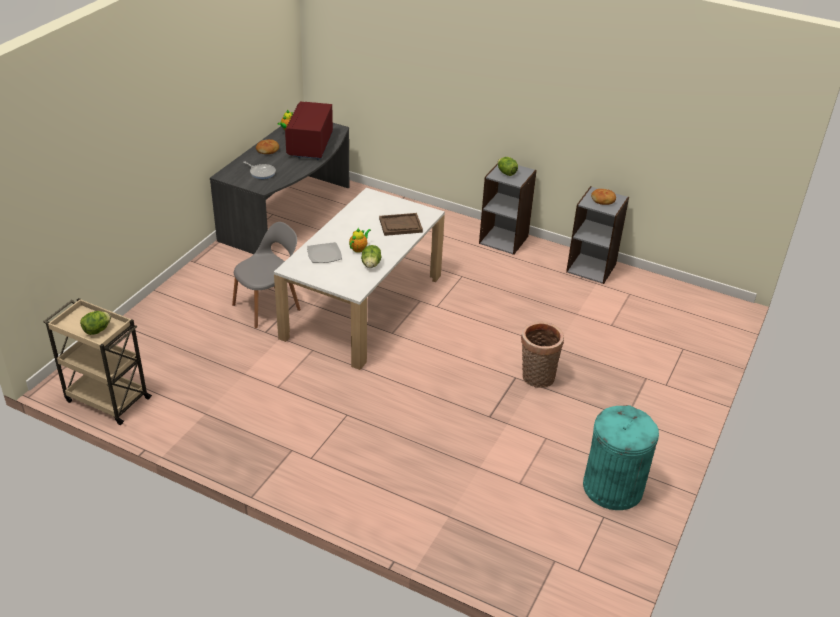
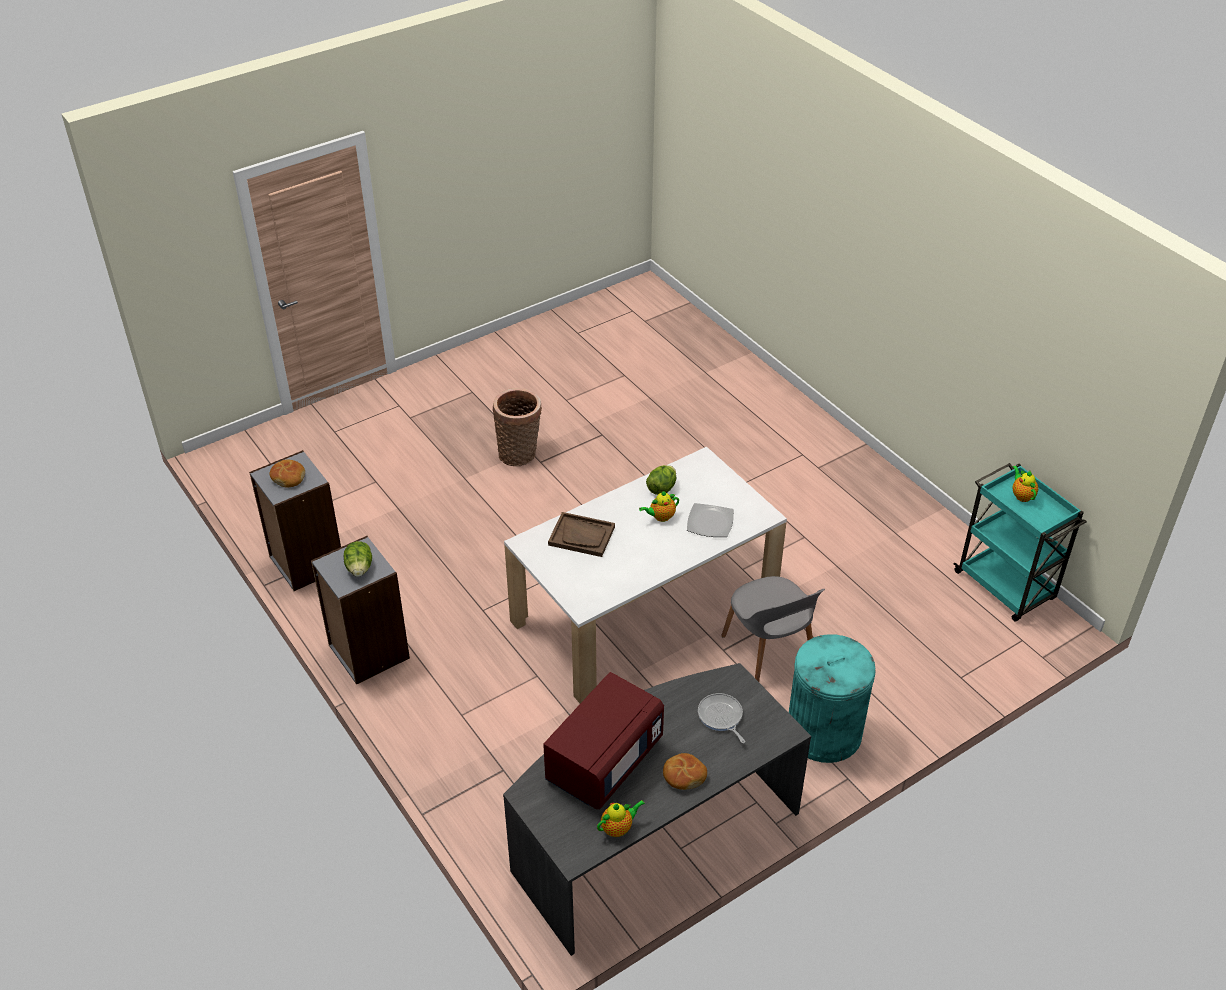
camera: 150 degrees left, 5 degrees up
(97, 330) = (1022, 495): lettuce -> teapot
(106, 399) = (1006, 587): beige cart -> turquoise cart
(268, 306) = (769, 653): grey chair -> grey chair turned 105 degrees counterclockwise
(612, 487) = (547, 348): turquoise trash can -> turquoise trash can (824, 732)

